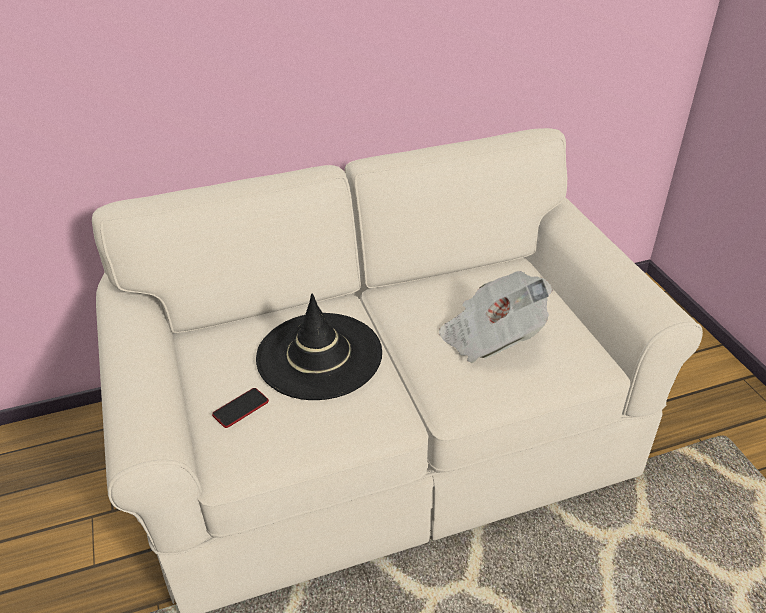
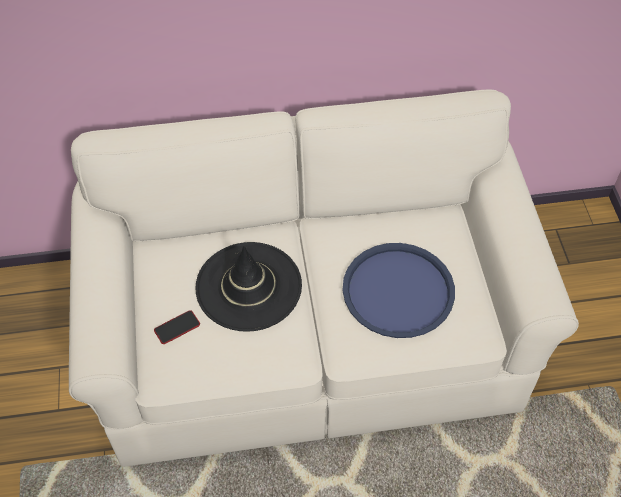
camera: 10 degrees right, 15 degrees up
(491, 337) = (398, 291): newspaper -> blue tray

